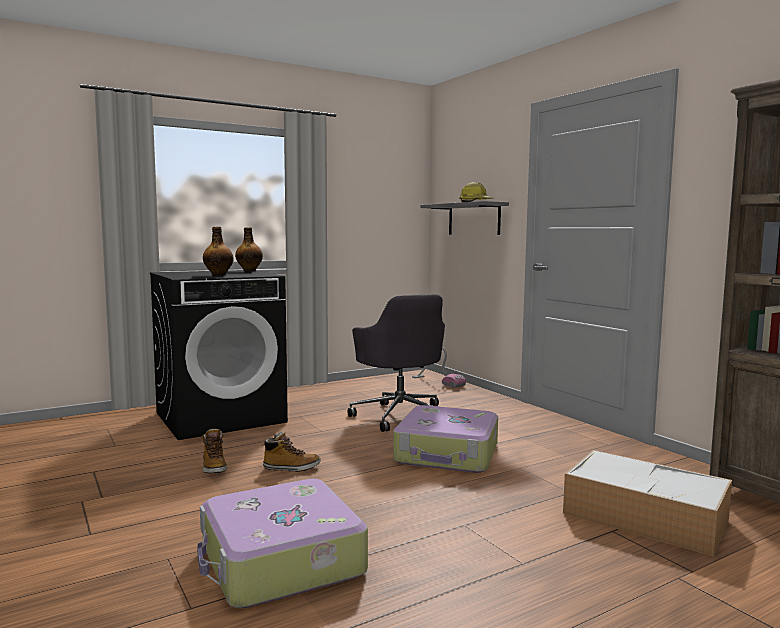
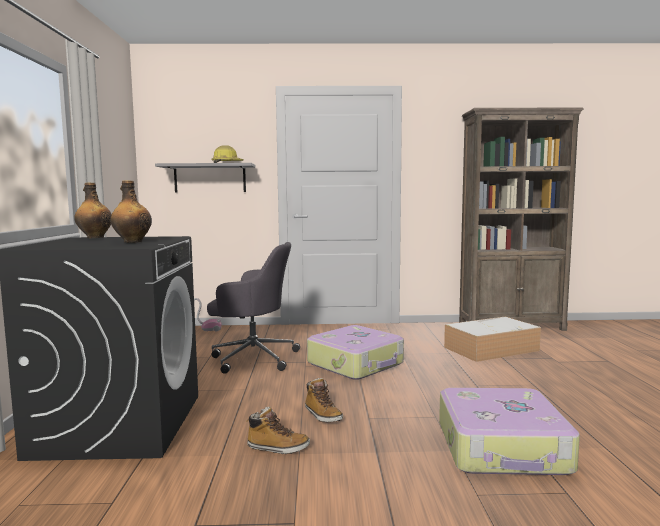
camera: 60 degrees left, 0 degrees up
(291, 468) = (322, 415): boot -> boot turned 120 degrees clockwise

